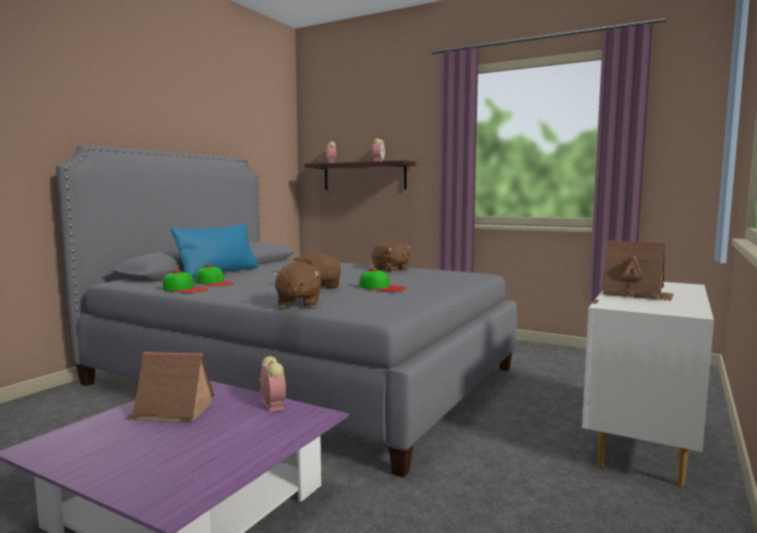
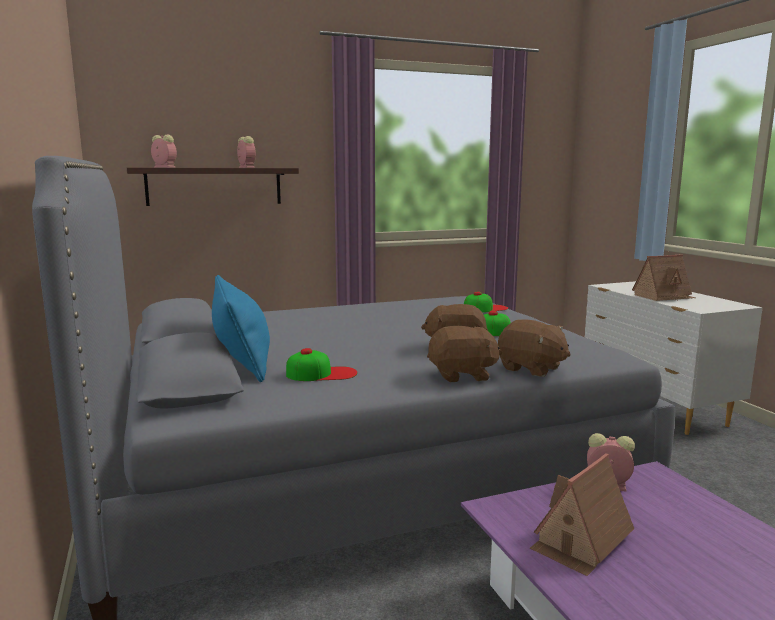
camera: 50 degrees left, 5 degrees up
(185, 289) = (343, 392): cap -> cap (485, 308)
(391, 270) = (386, 309): brown plush toy -> brown plush toy (462, 375)

